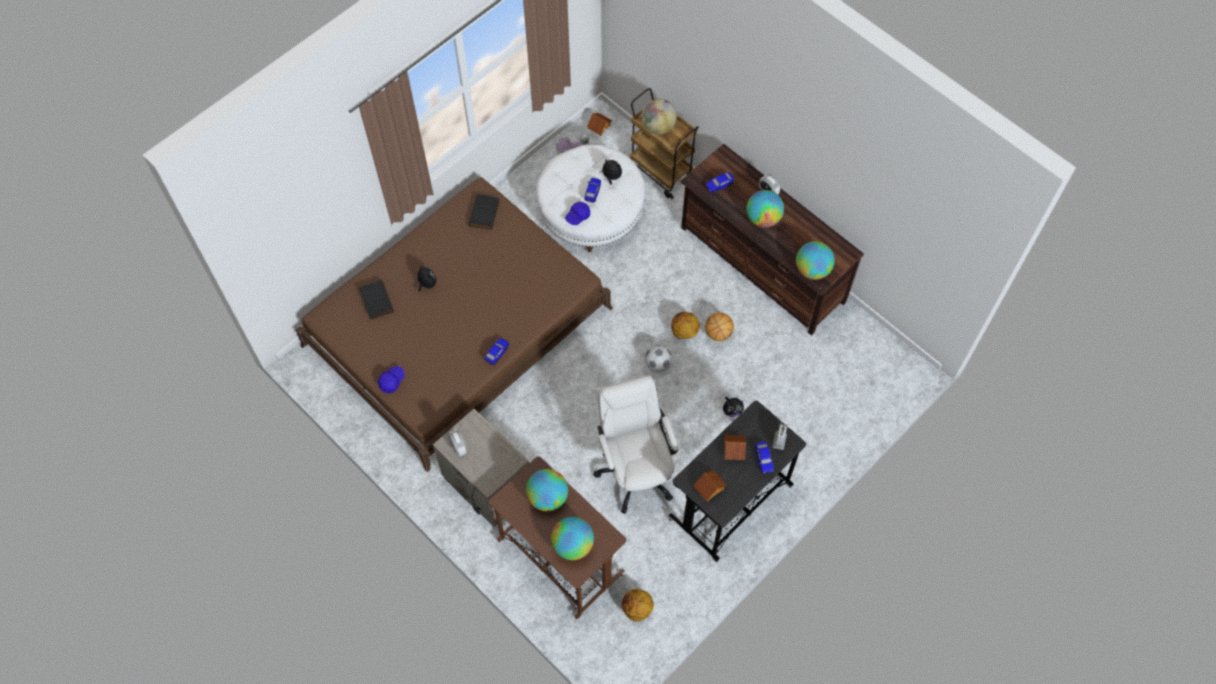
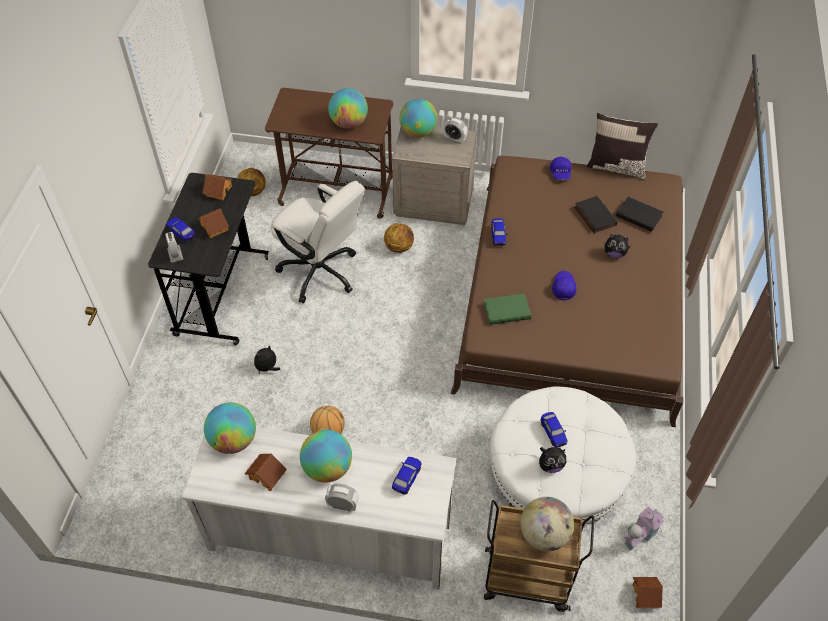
camera: 145 degrees right, 10 degrees down
(342, 357) = (616, 167): none -> pillow
(485, 213) = (634, 344): black book -> black book (594, 216)
(546, 289) = (507, 310): none -> green book
(572, 545) = (304, 107): globe -> globe (418, 132)
(577, 216) = (544, 399): blue cap -> blue cap (563, 288)
(658, 364) = (367, 368): football -> none
(684, 332) = (364, 412): basketball -> basketball (399, 247)
(762, 266) = (329, 534): brown dresser -> white dresser
(803, 236) = (267, 475): none -> toy house

